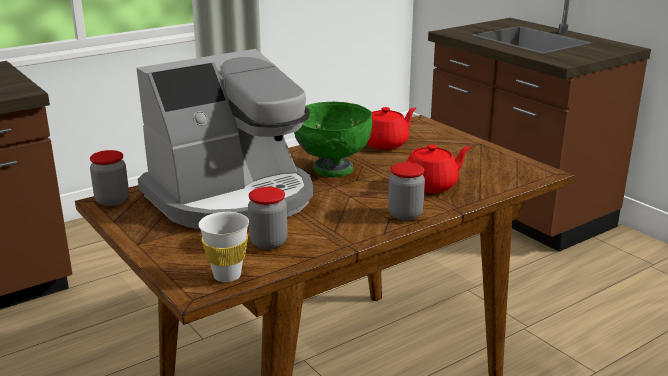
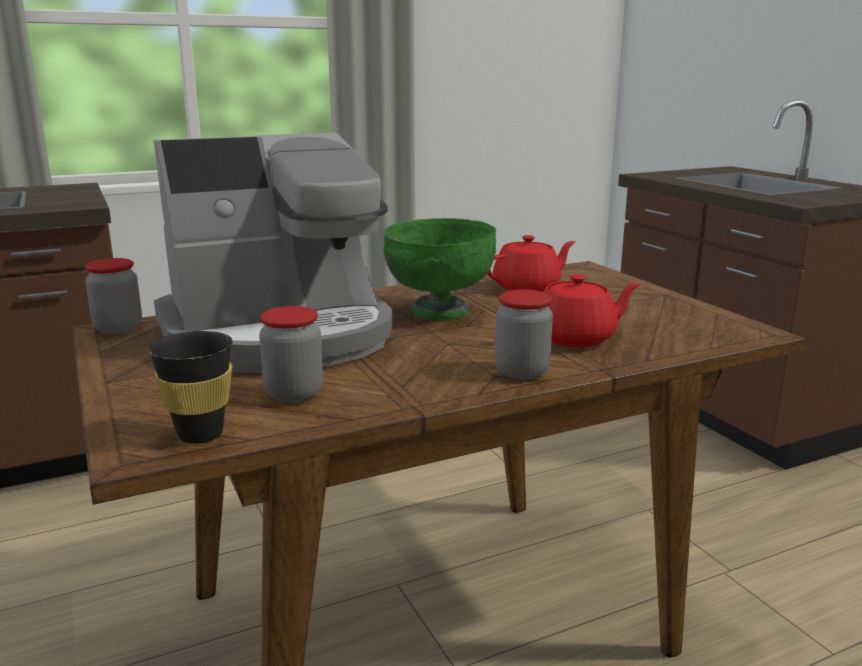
camera: 10 degrees right, 5 degrees down
(227, 276) = (200, 434): white cup -> black cup

